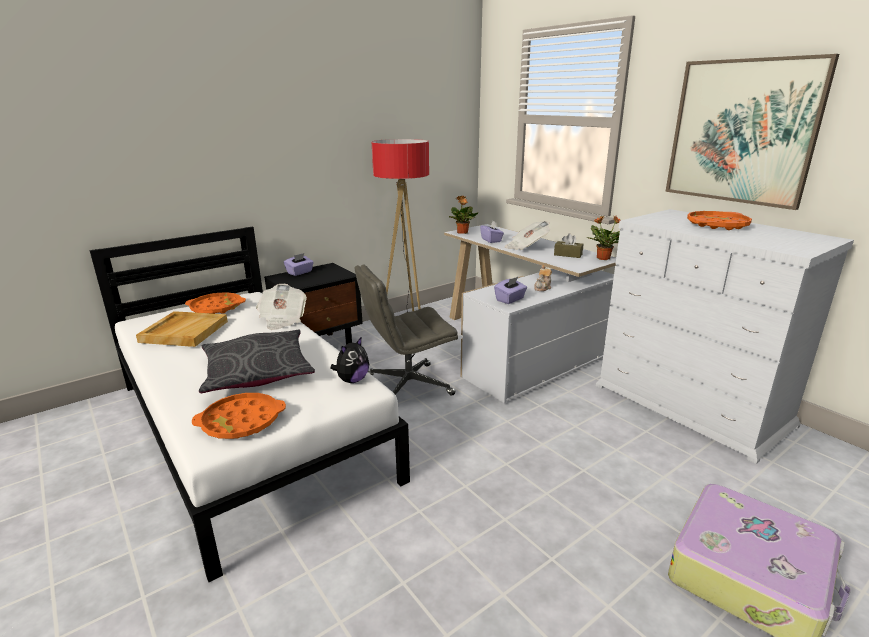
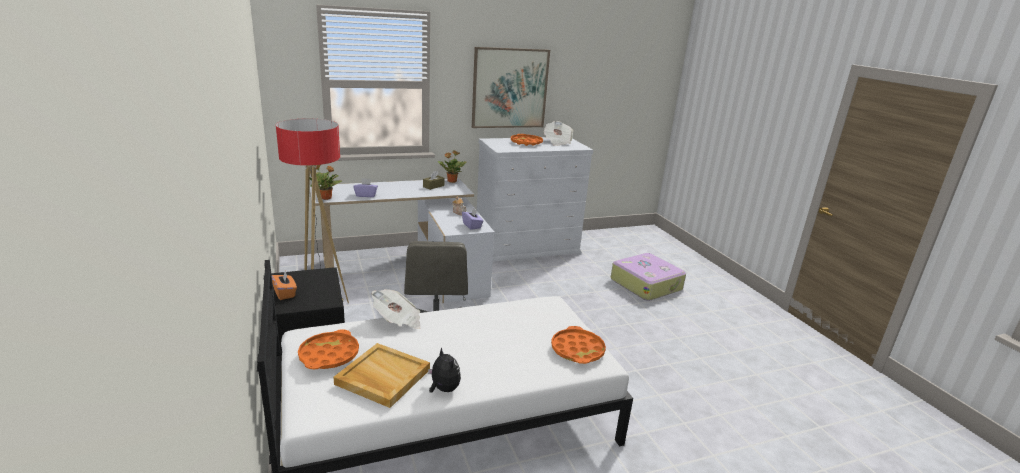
camera: 75 degrees left, 0 degrees up
(257, 372) = (501, 340): grey pillow -> none
(300, 272) = (285, 293): purple tissue box -> orange tissue box
(352, 380) = (537, 305): plush toy -> plush toy (443, 389)
(526, 247) = (400, 191): newspaper -> newspaper (557, 142)

